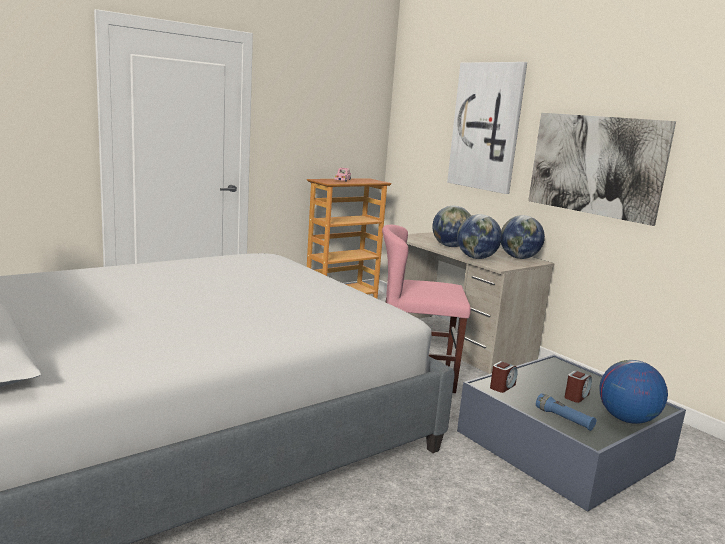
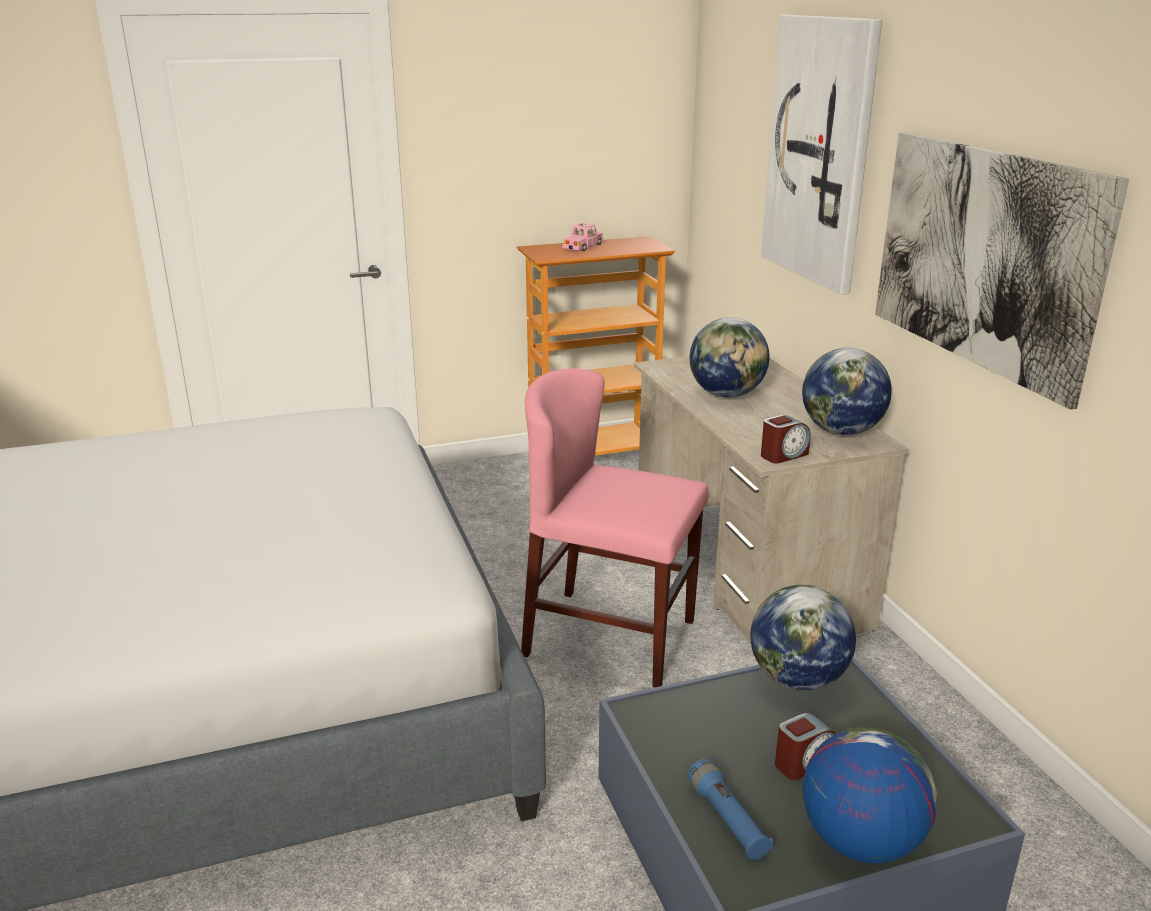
camera: 20 degrees right, 10 degrees up
(476, 258) = (746, 430): globe -> globe (797, 679)
(502, 386) = (669, 719): alarm clock -> alarm clock (783, 455)

